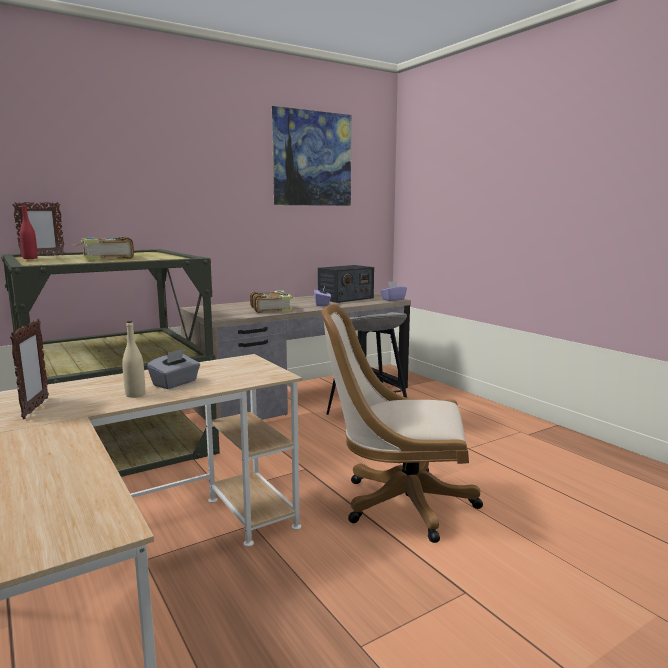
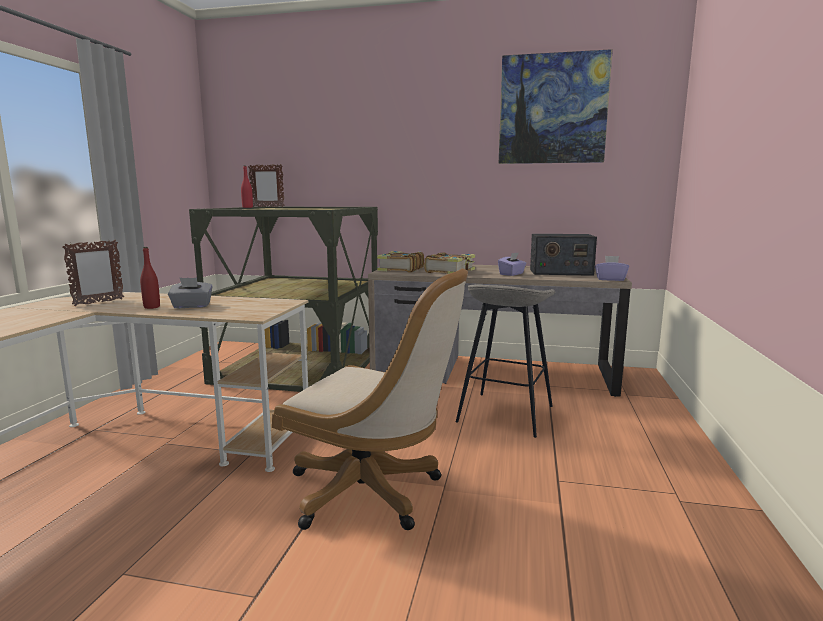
camera: 45 degrees right, 0 degrees up
(106, 258) = (293, 209): book -> book (400, 269)
(135, 395) = (152, 307): beige bottle -> red bottle
(398, 502) = (374, 493): office chair -> office chair turned 150 degrees clockwise

